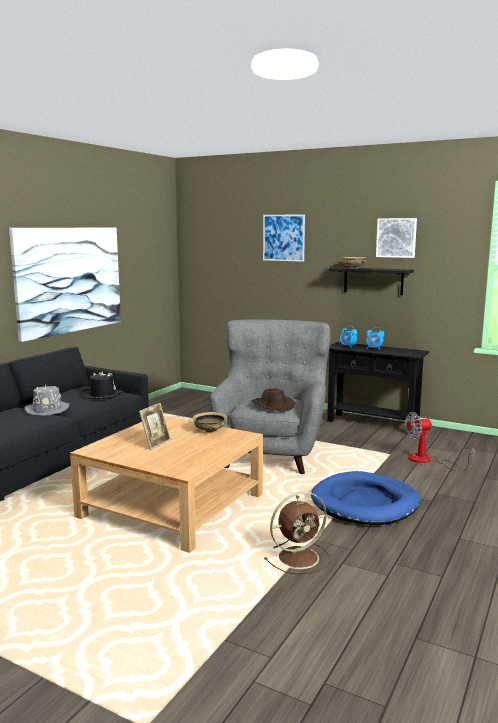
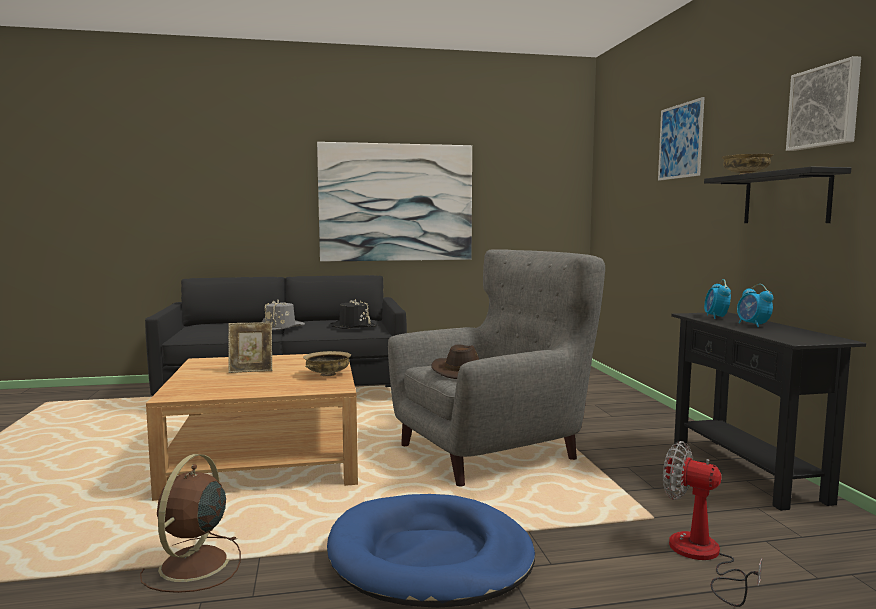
camera: 50 degrees right, 5 degrees down
(299, 557) = (192, 565): brown fan -> brown fan turned 75 degrees clockwise

